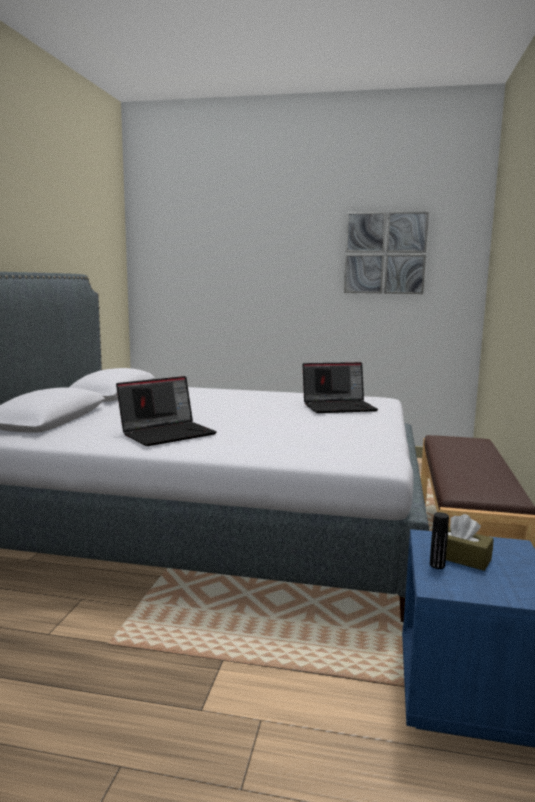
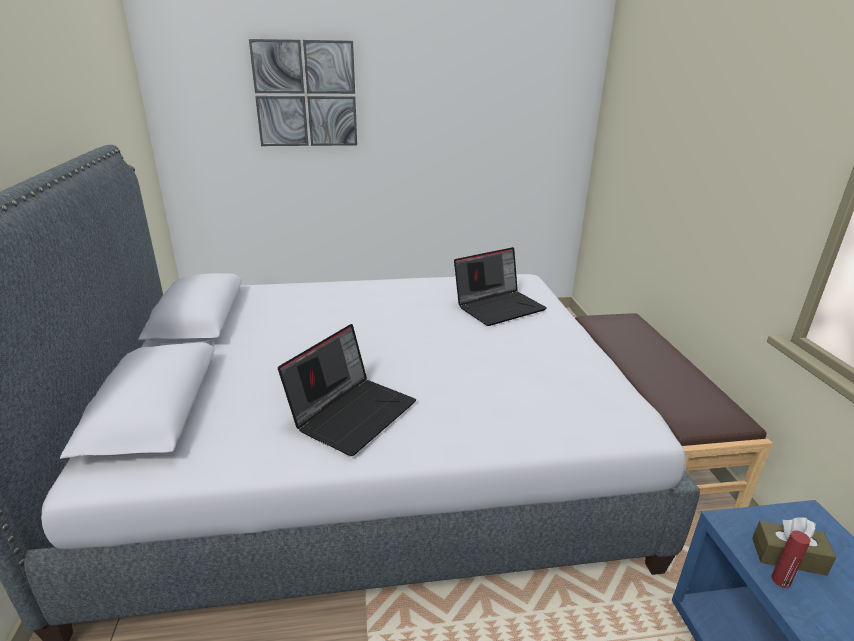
camera: 20 degrees left, 15 degrees up
(385, 253) = (491, 87): picture -> picture (306, 94)
(437, 565) = (780, 580): black bottle -> red bottle

